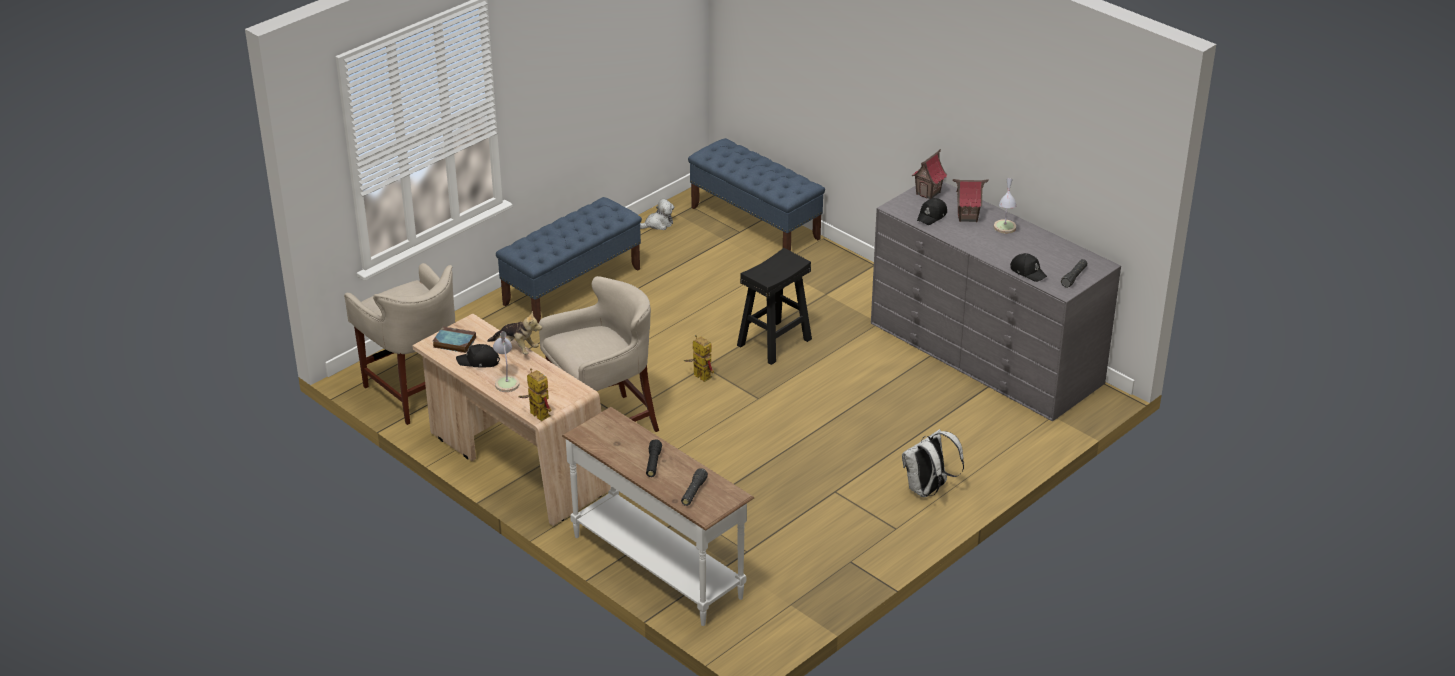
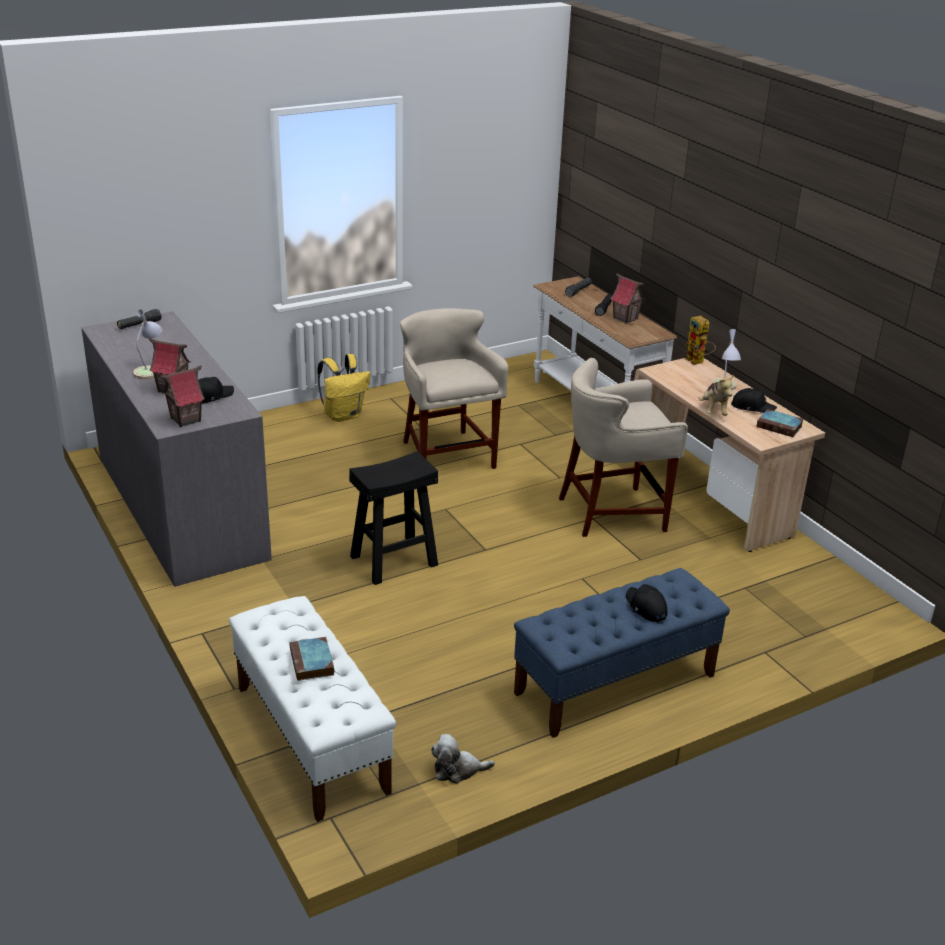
camera: 165 degrees left, 5 degrees down
(416, 391) = (817, 585): beige stool -> beige stool (446, 456)
(516, 349) = (713, 410): plush toy -> plush toy turned 135 degrees counterclockwise
(624, 451) = (625, 318): none -> toy house
(698, 375) = (496, 542): toy robot -> none
(751, 167) = (312, 663): none -> book
(755, 223) = (311, 738): blue bench -> white bench
(928, 490) = (343, 415): white backpack -> yellow backpack
(1028, 271) = (176, 335): black cap -> black cap (645, 607)

